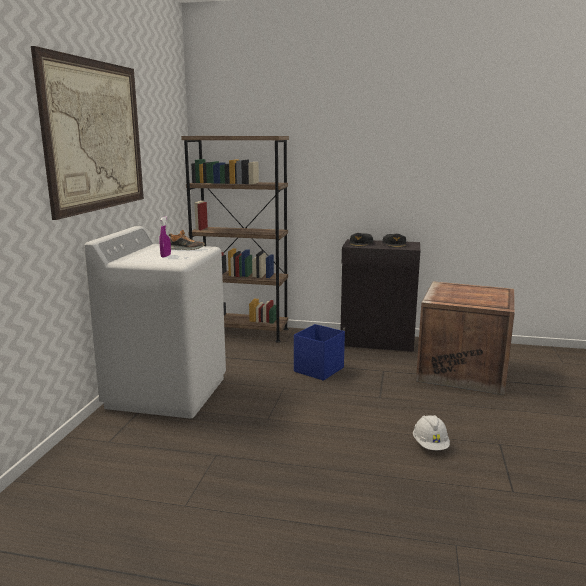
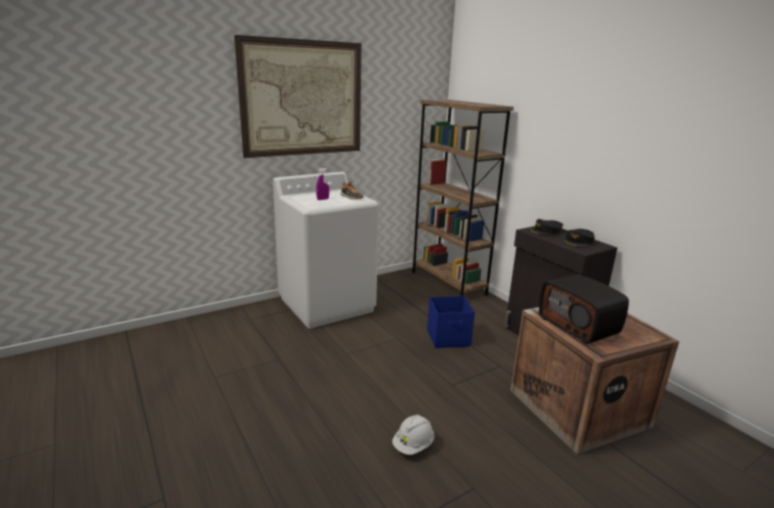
camera: 45 degrees right, 5 degrees up
(464, 298) = (579, 325): none -> radio

